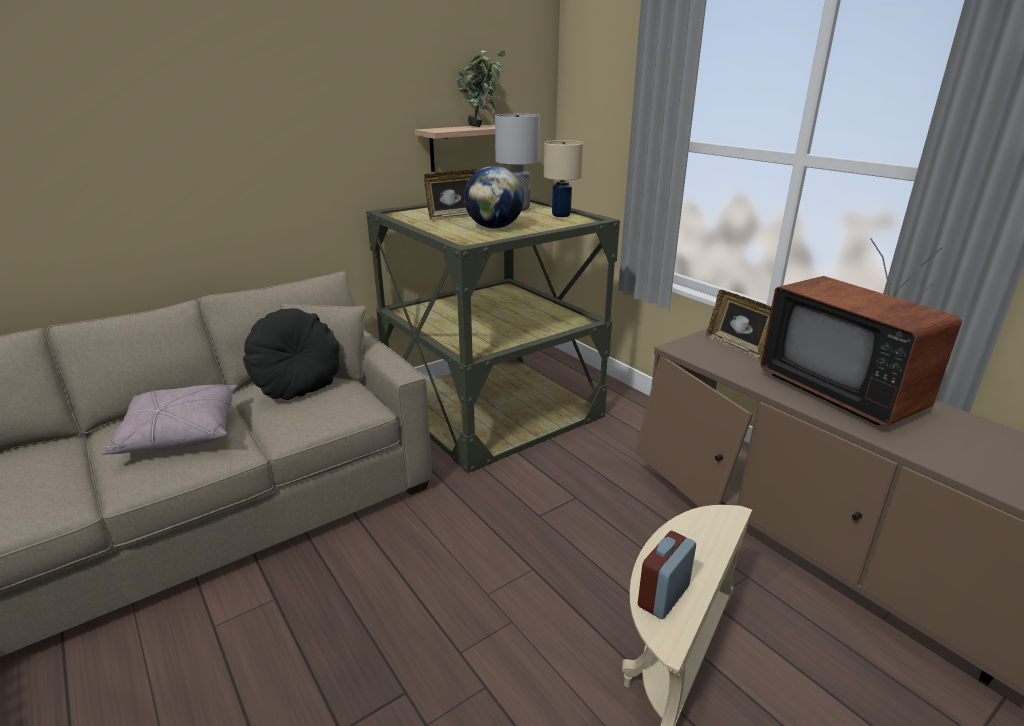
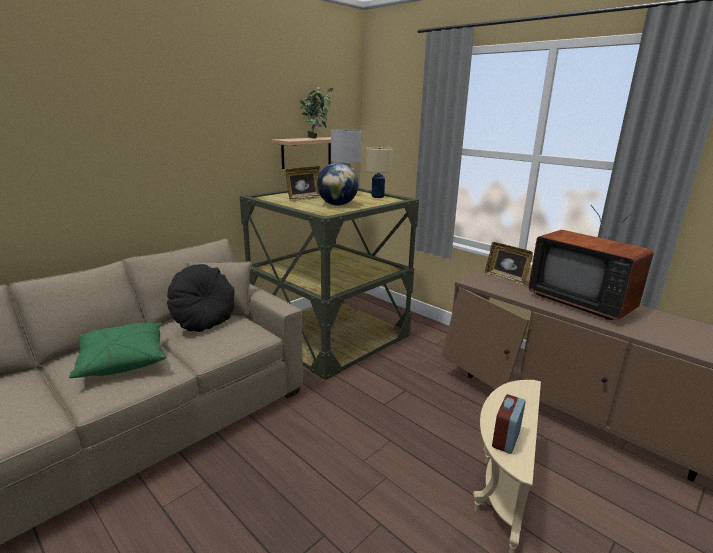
camera: 10 degrees left, 5 degrees down
(180, 433) = (122, 360): purple pillow -> green pillow

